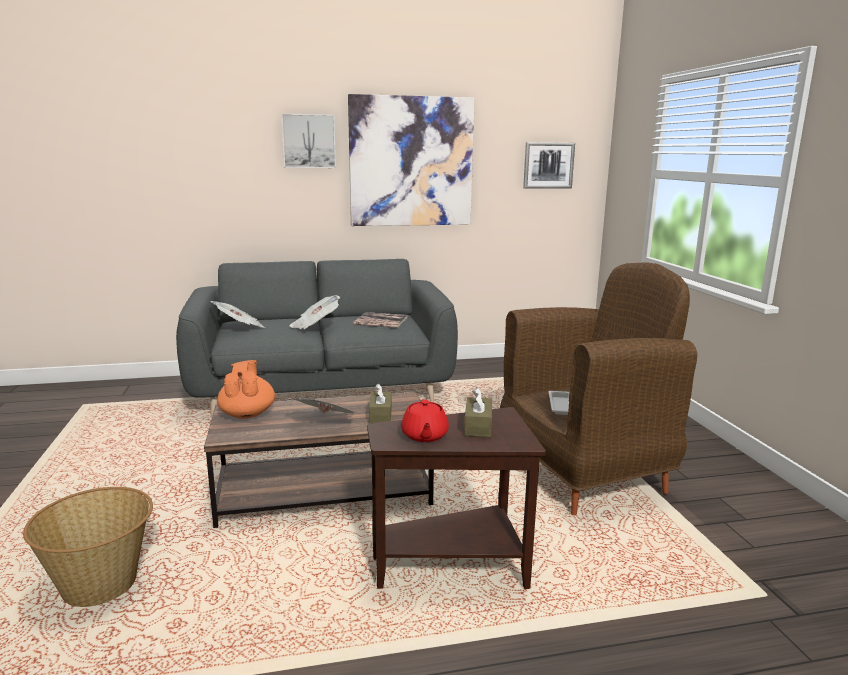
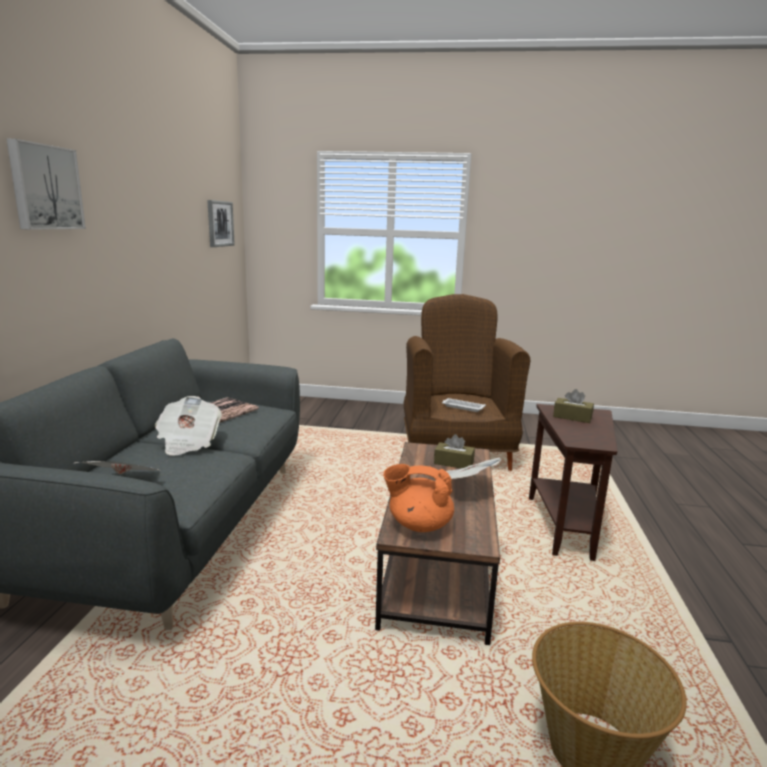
camera: 70 degrees left, 0 degrees up
(411, 162) = (141, 220): picture -> none
(424, 436) = (590, 433): red teapot -> none

